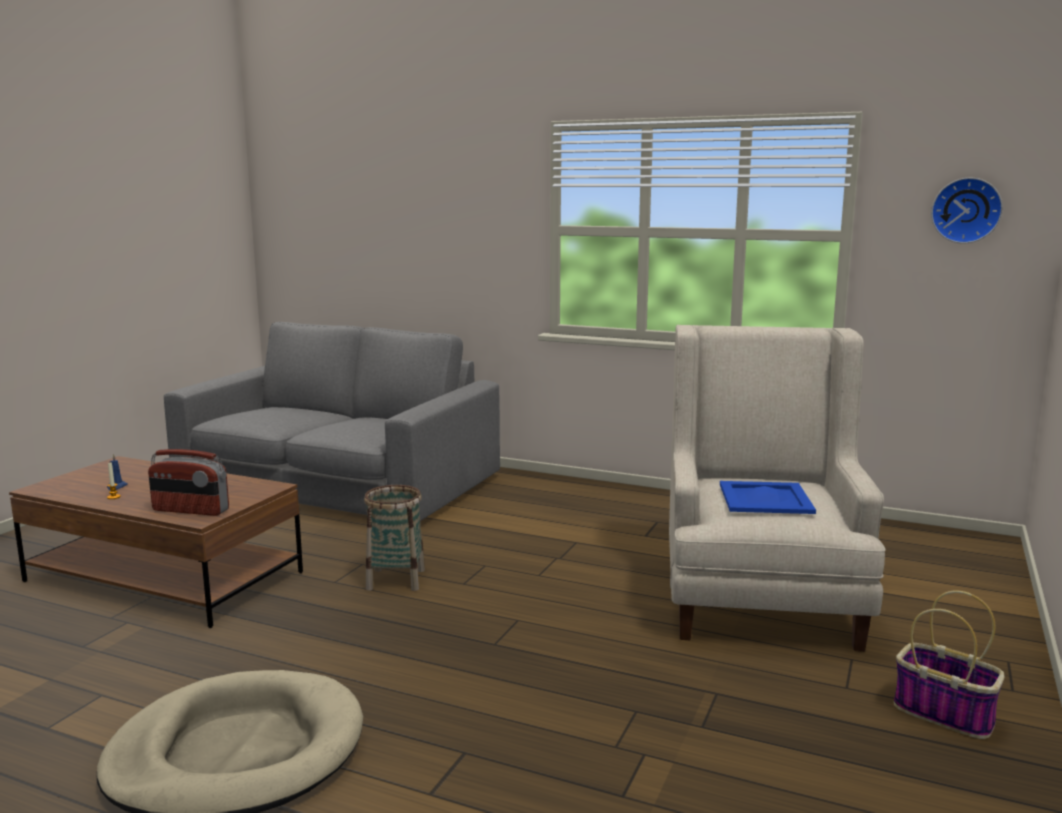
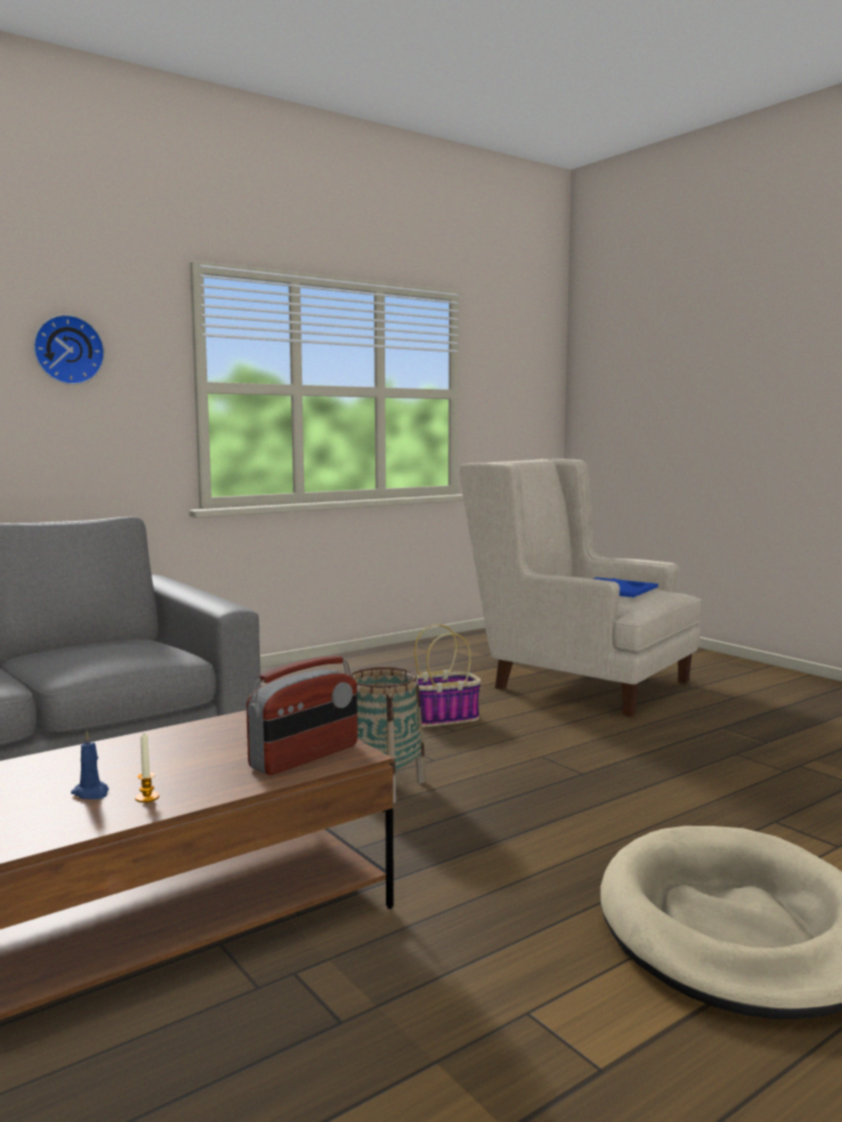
camera: 60 degrees left, 5 degrees down
(945, 714) = (779, 687): basket -> basket (443, 718)
(966, 210) = (520, 375): wall clock -> wall clock (68, 350)

